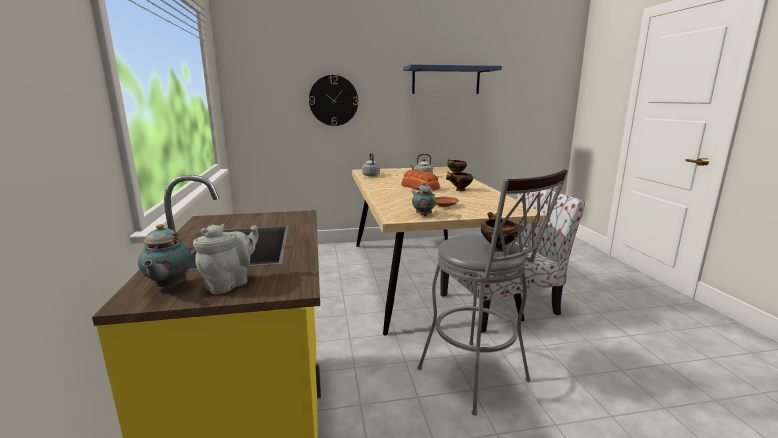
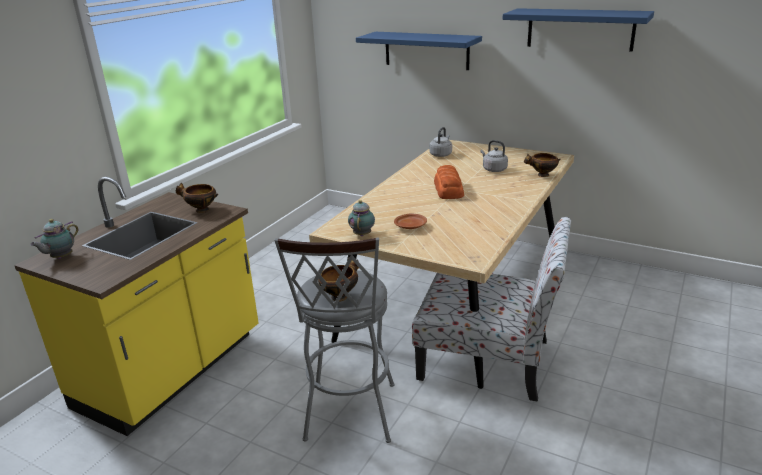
camera: 40 degrees right, 10 degrees up
(230, 284) = (85, 266): grey teapot -> none
(333, 100) = (426, 50): wall clock -> blue shelf
(459, 190) = (481, 206): bowl -> bowl (201, 210)

